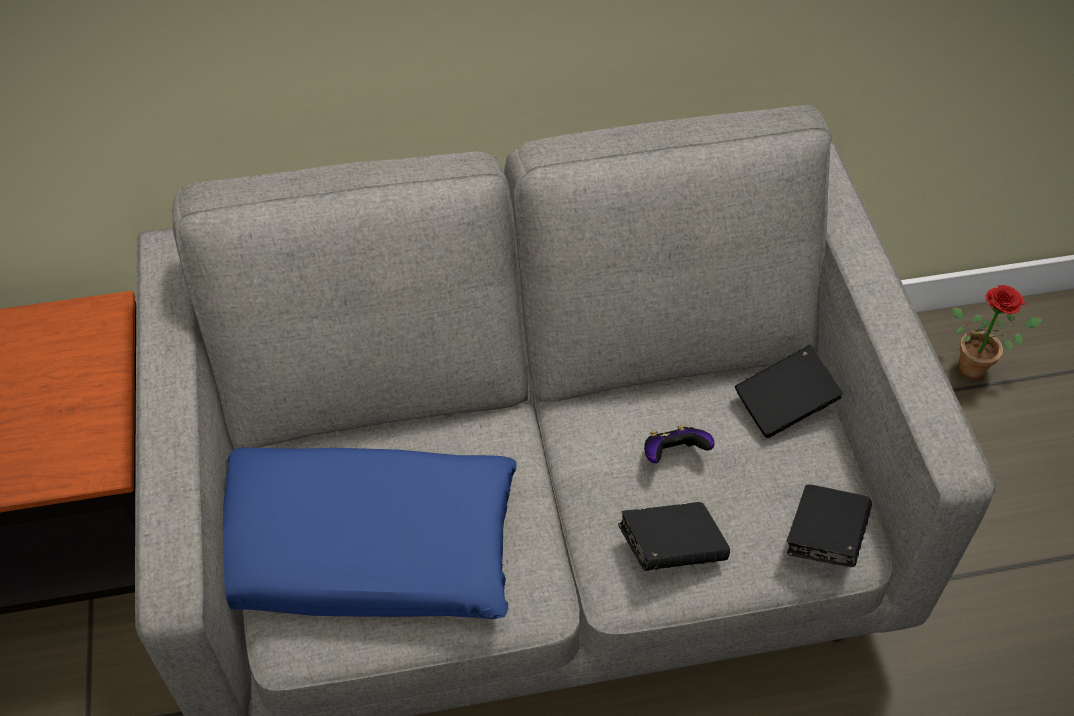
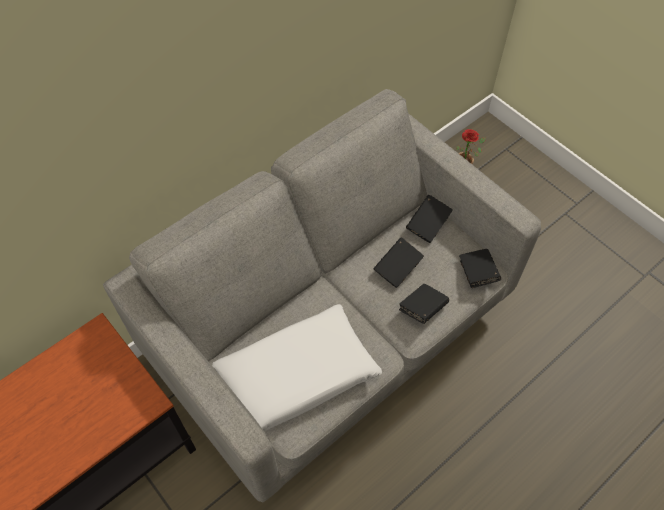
camera: 30 degrees left, 5 degrees up
(365, 549) = (297, 376): blue pillow -> white pillow
(673, 455) = (397, 269): game controller -> black book

